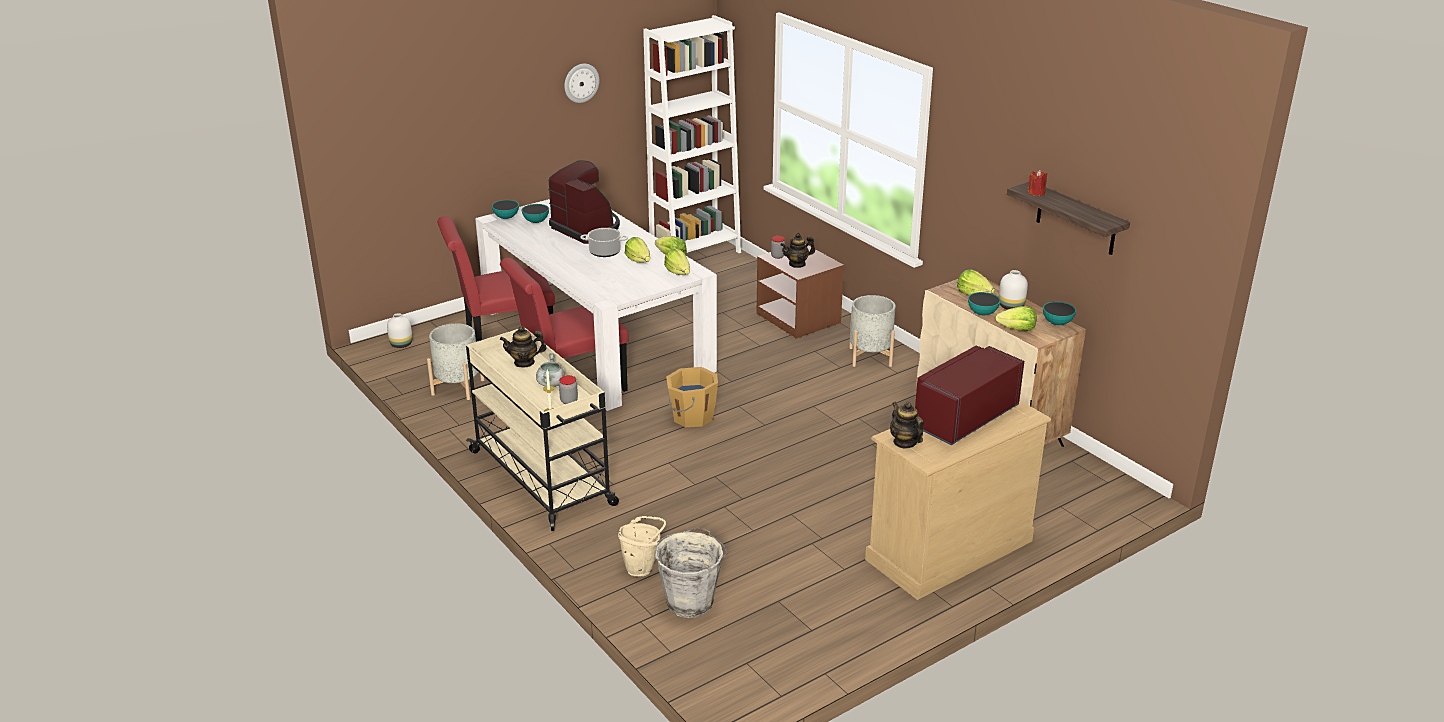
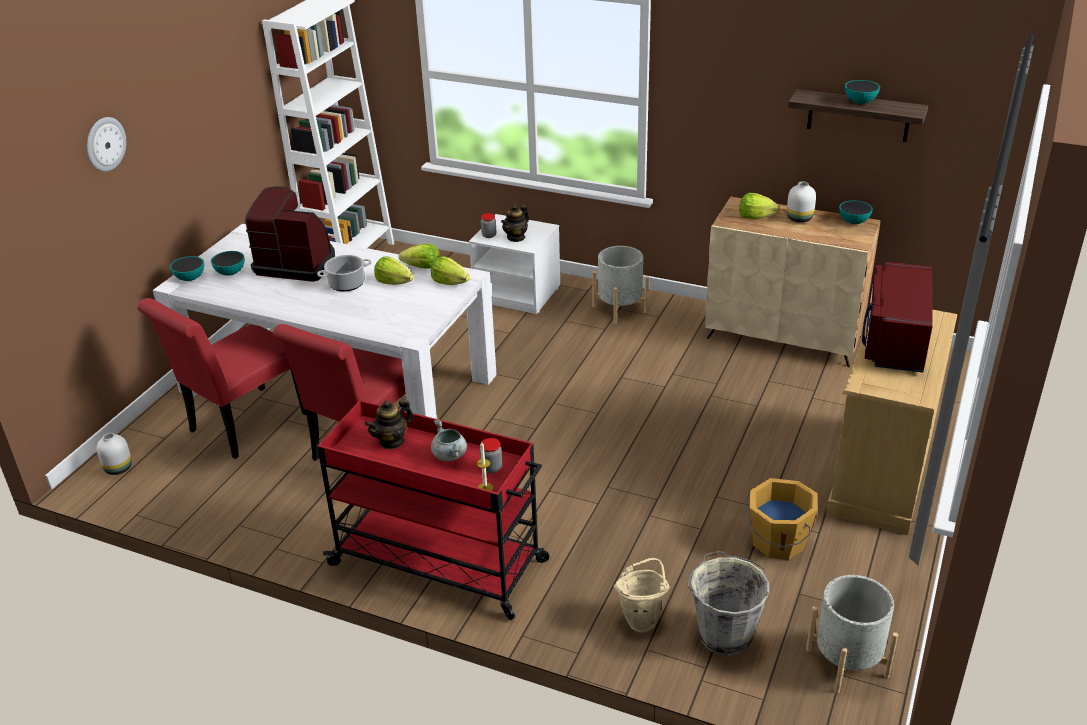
camera: 30 degrees left, 5 degrees up
(458, 387) = (238, 494): grey planter -> grey planter (847, 662)
(543, 479) = (441, 563): beige cart -> red cart
(581, 82) = (216, 98): wall clock -> wall clock (105, 144)
(691, 416) = (521, 432): orange bucket -> orange bucket (777, 541)
(799, 319) = (518, 293): brown nightstand -> white nightstand
(905, 442) = (878, 385): teapot -> none
(982, 313) = (785, 233): bowl -> bowl (860, 102)
(1017, 329) = (831, 239): lettuce -> none
(1036, 193) = (818, 99): red candle -> none

